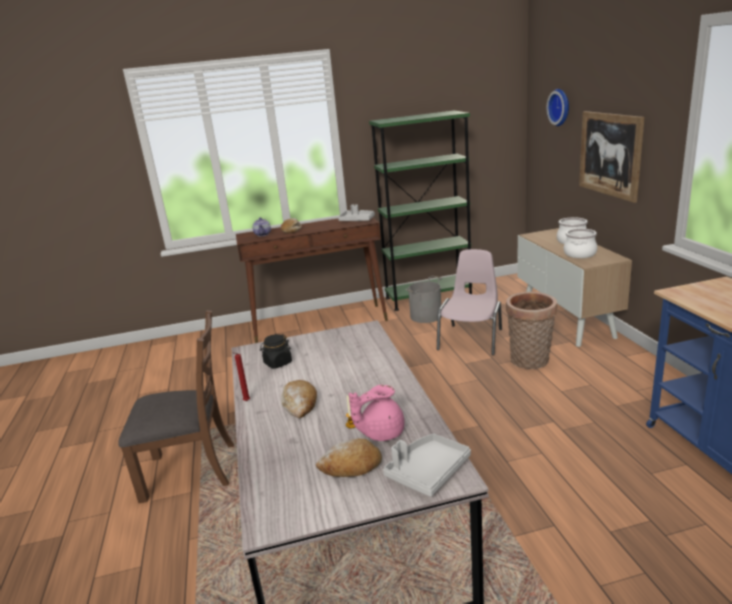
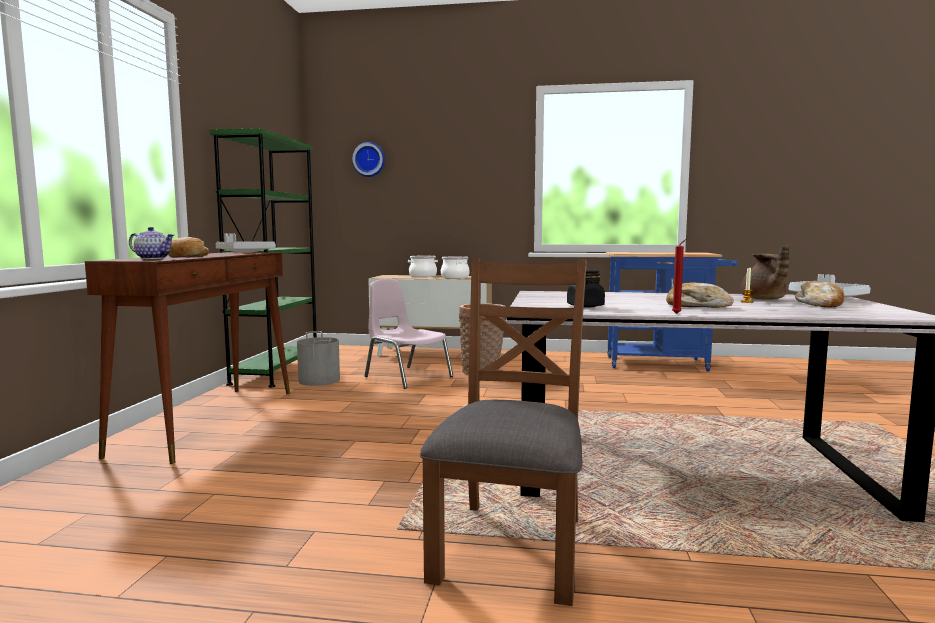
camera: 70 degrees left, 15 degrees down
(380, 432) = (763, 299): pink teapot -> brown teapot
(610, 154) = (447, 194): picture -> none

